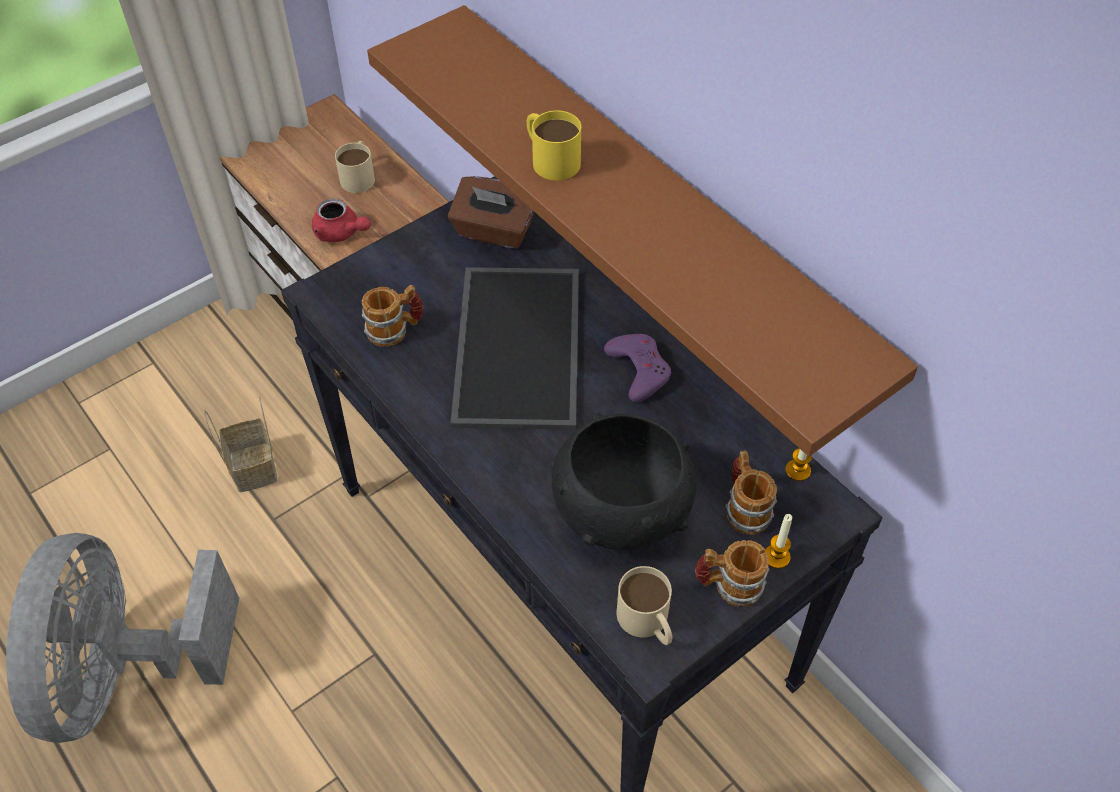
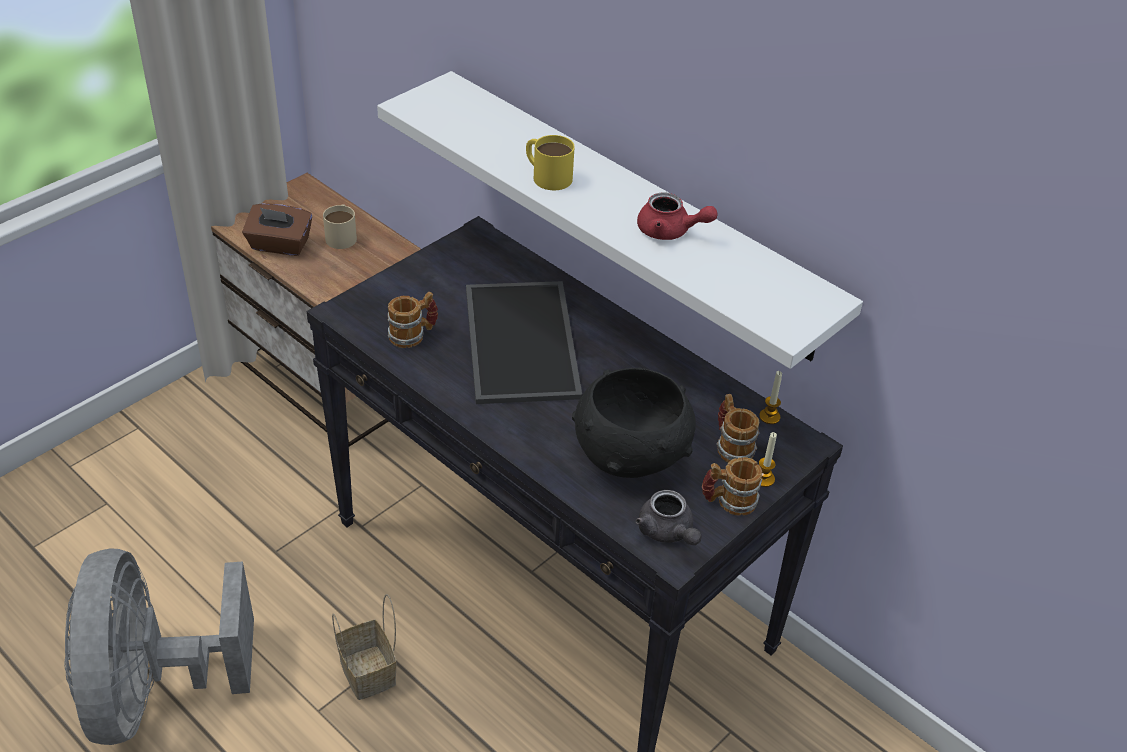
camera: 10 degrees left, 10 degrees down
(255, 468) = (251, 510): basket -> basket (369, 673)
(341, 233) = (334, 281): red teapot -> red teapot (670, 232)
(494, 231) = (484, 258): brown tissue box -> brown tissue box (279, 245)
(638, 370) = (626, 353): purple game controller -> none
(647, 622) = (667, 532): beige mug -> grey teapot
(657, 203) = (632, 212): brown shelf -> white shelf

